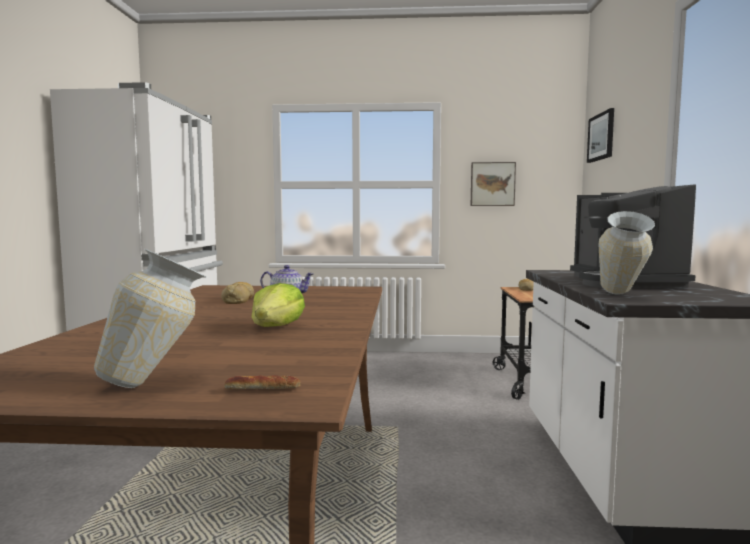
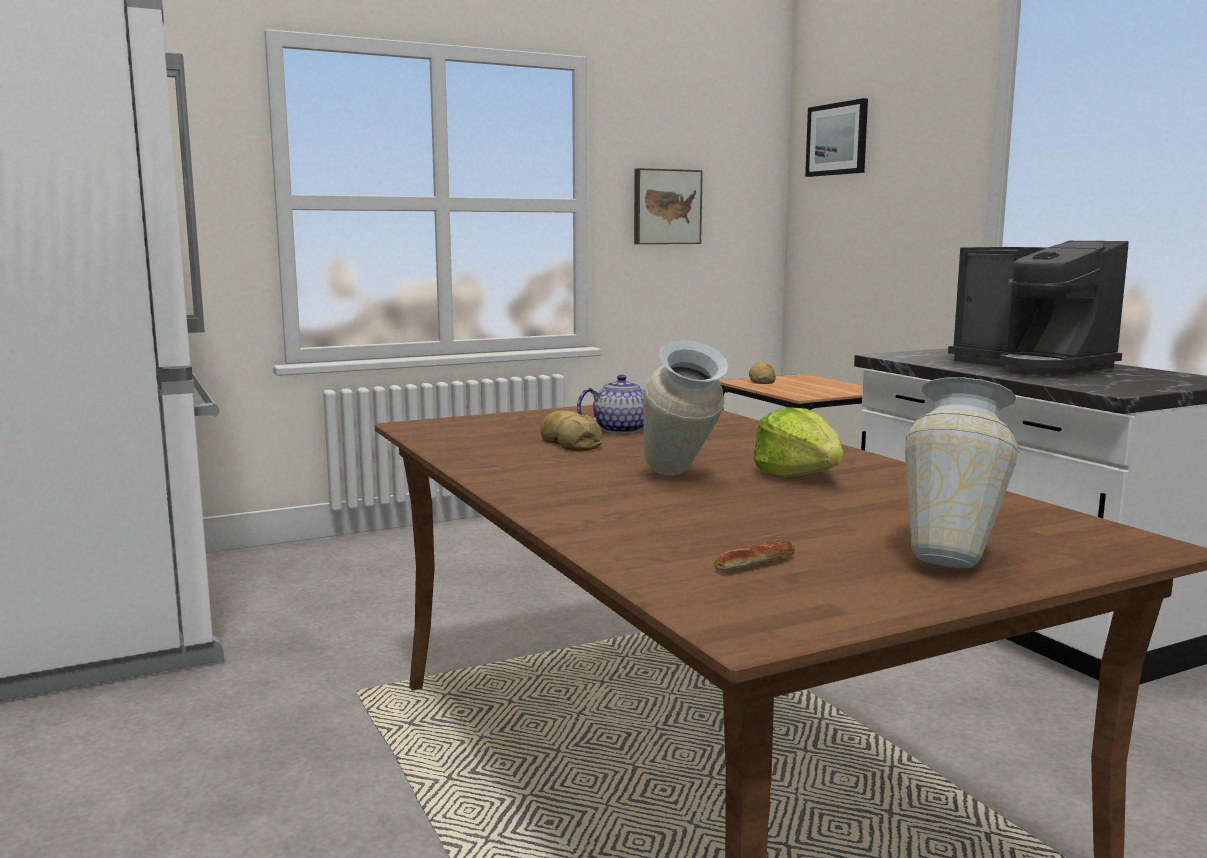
camera: 30 degrees left, 5 degrees up
(262, 389) = (1075, 543): bread -> bread (755, 564)
(620, 296) = (1101, 387): vase -> vase (680, 480)

